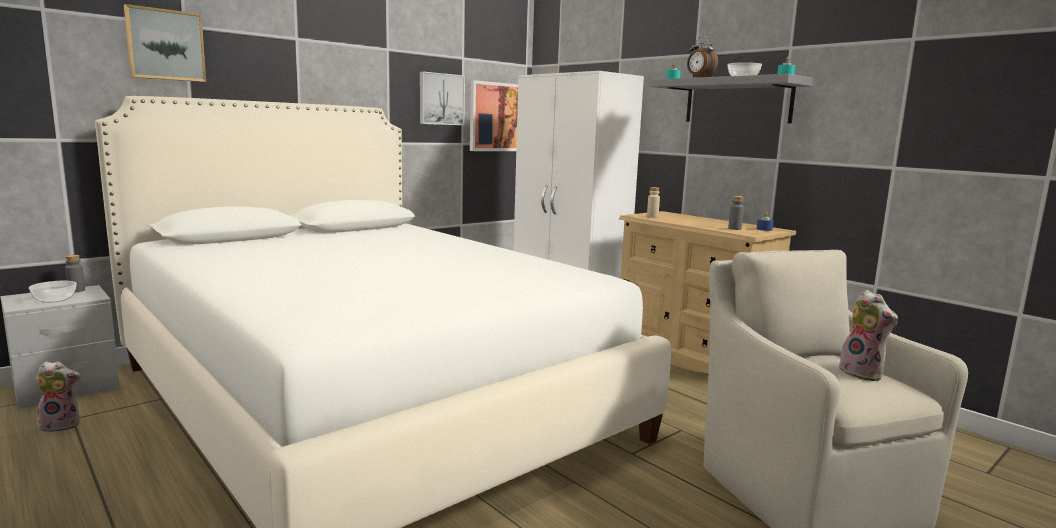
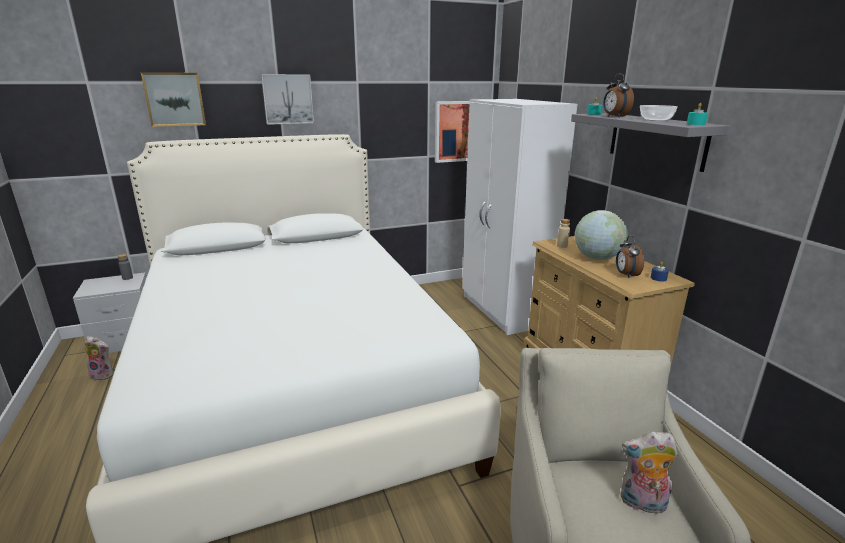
camera: 20 degrees right, 10 degrees up
(54, 299) = (108, 287): bowl -> none
(441, 99) = (407, 120): picture -> picture (287, 99)
(695, 222) = (597, 258): none -> globe
(734, 228) = (626, 275): grey bottle -> alarm clock
(863, 373) = (641, 503): plush toy -> plush toy turned 105 degrees clockwise

